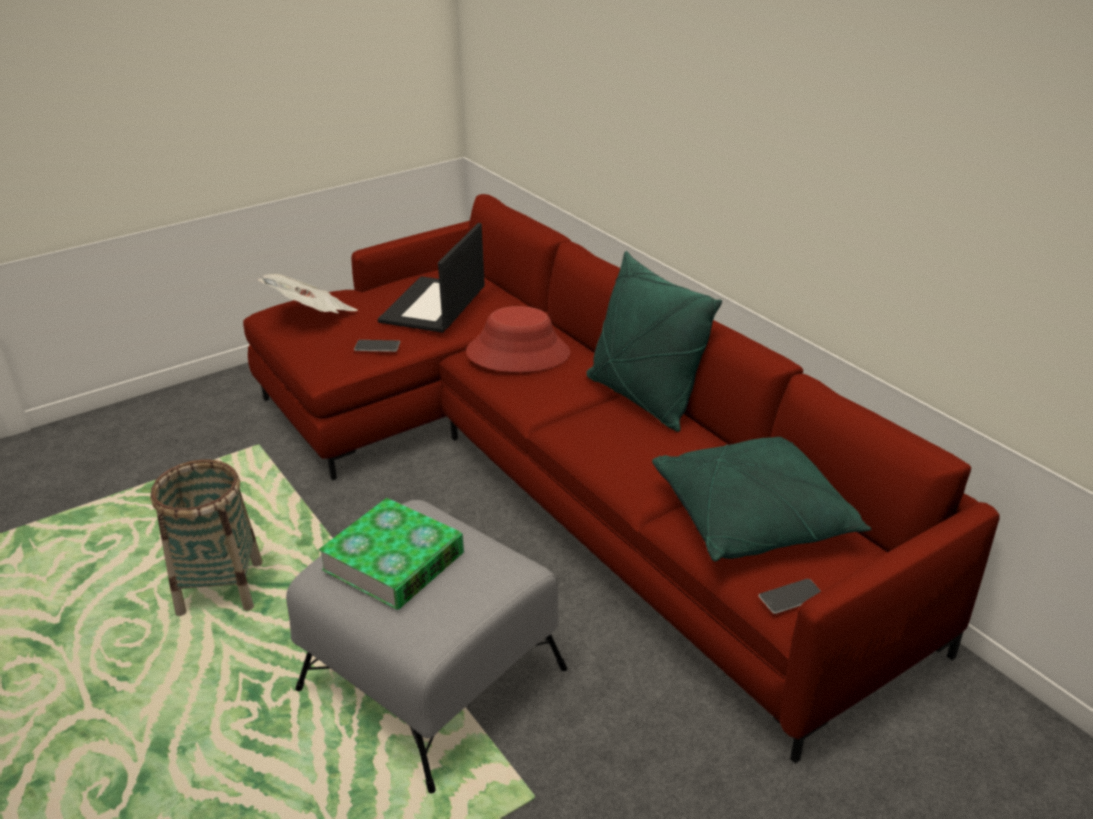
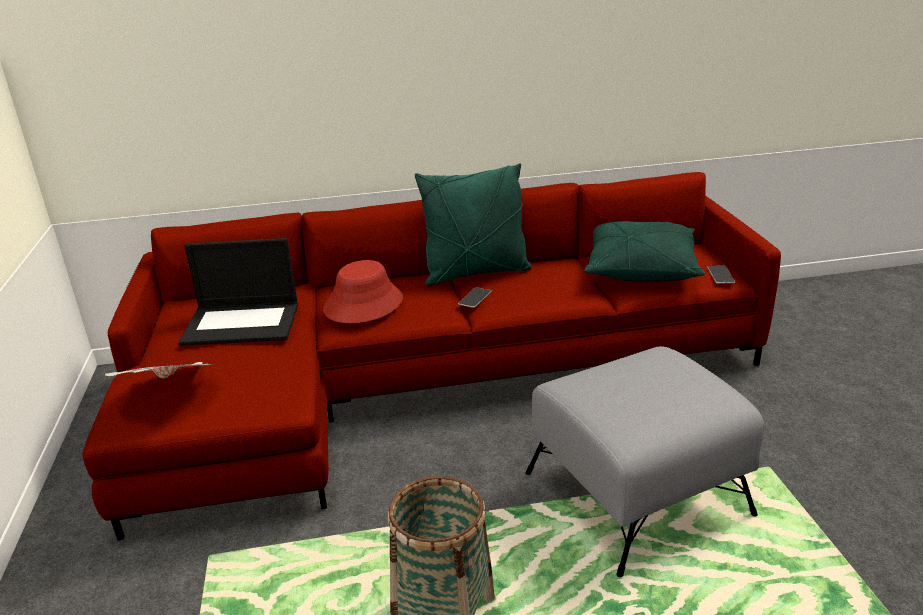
camera: 65 degrees left, 5 degrees down
(377, 346) = (280, 363): phone -> phone (475, 297)
(393, 561) = (635, 398): book -> none
(434, 306) = (243, 323): laptop -> laptop turned 45 degrees counterclockwise

